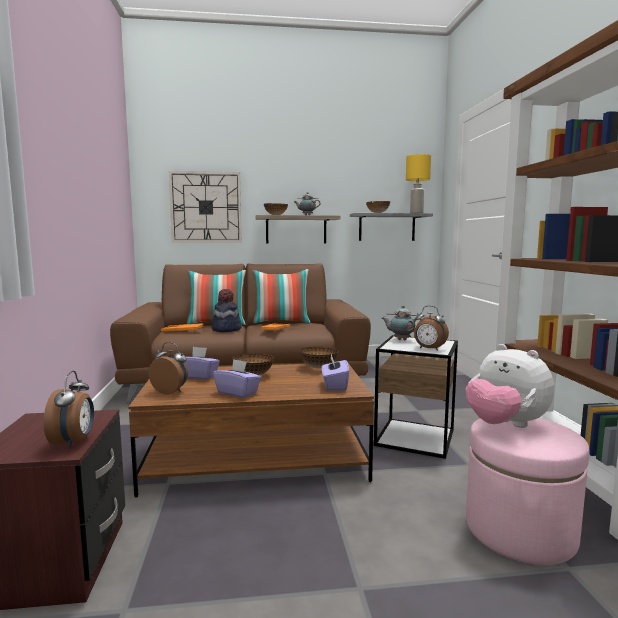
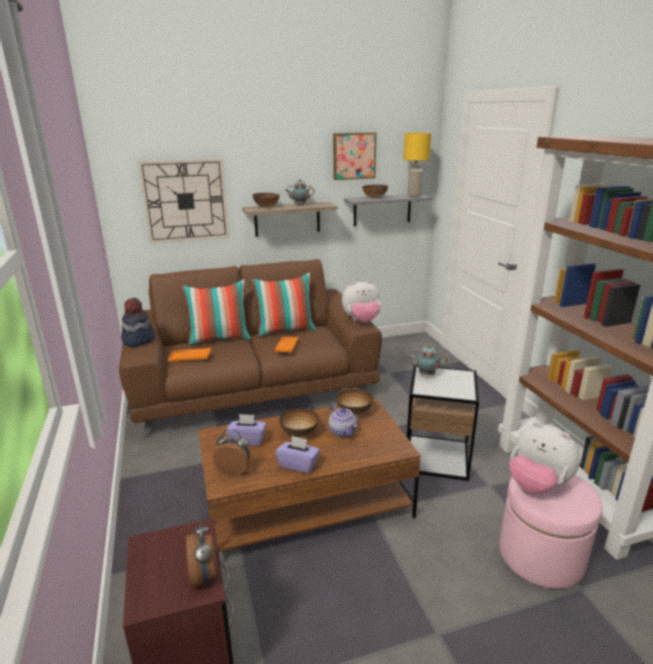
camera: 10 degrees left, 15 degrees up
(226, 329) = (235, 350): hat -> hat (138, 340)
(299, 377) = (343, 432): none -> teapot
(334, 386) = (381, 442): purple tissue box -> none
(352, 311) = (361, 321): none -> plush toy
(359, 176) = (353, 156): none -> picture
(429, 349) = (456, 391): alarm clock -> none

